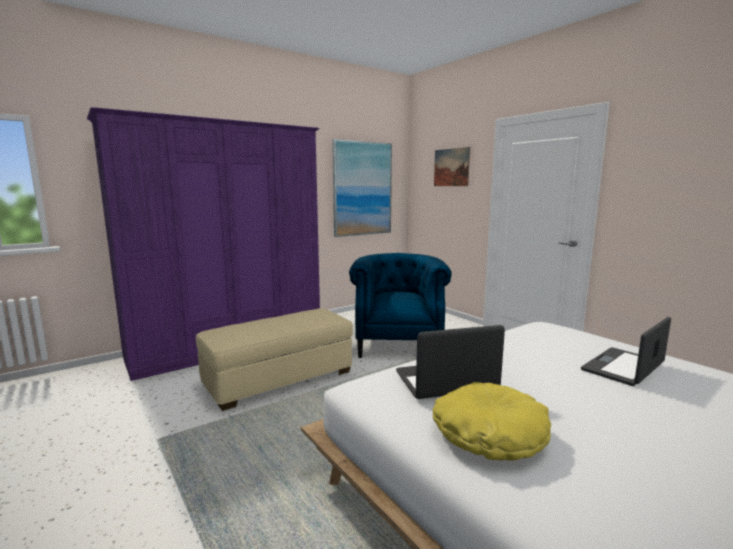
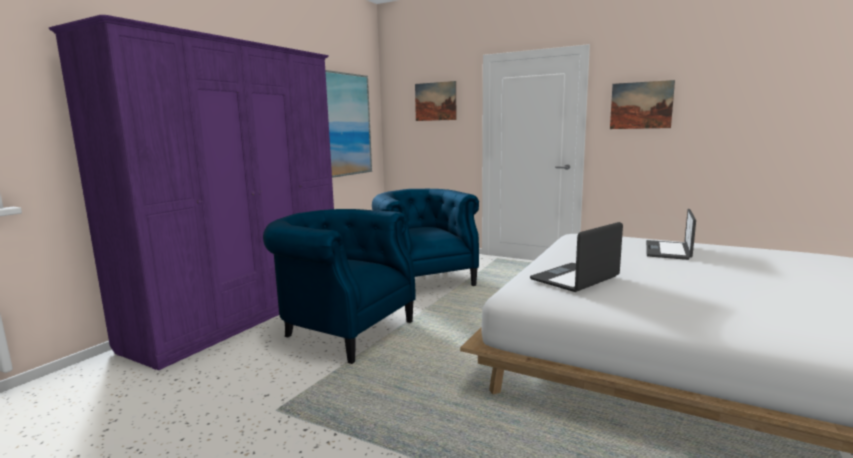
camera: 25 degrees left, 0 degrees up
(279, 378) = (342, 330): beige ottoman -> blue armchair
(491, 436) = (652, 301): yellow pillow -> none
(668, 175) = (641, 105): none -> picture

